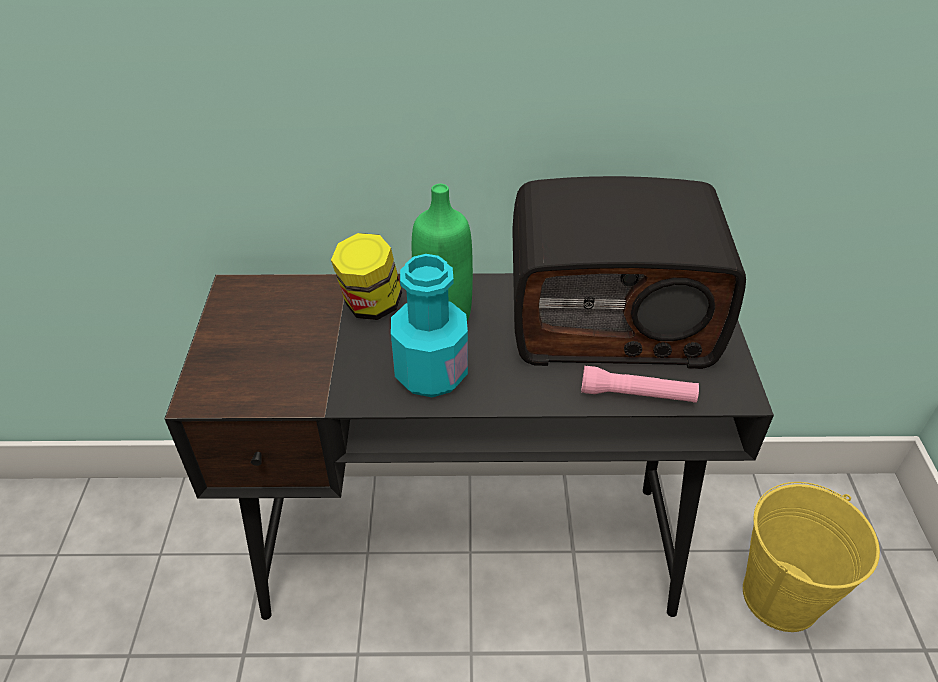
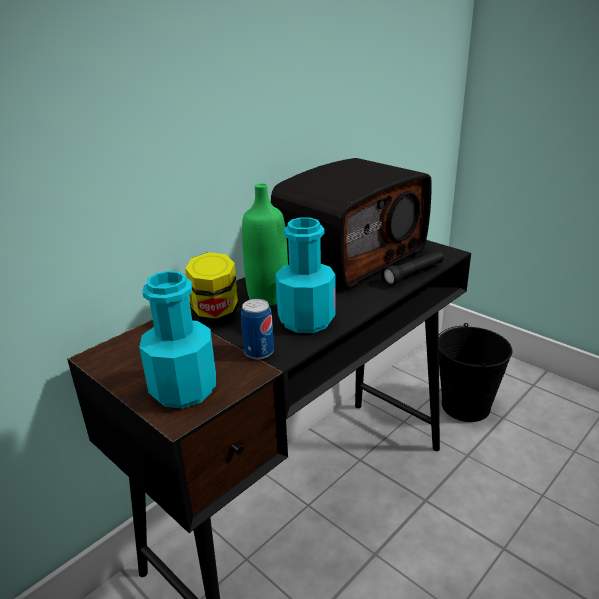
camera: 45 degrees left, 15 degrees down
(236, 373) = (184, 389): none -> turquoise bottle
(339, 379) = (259, 352): none -> can
(637, 395) = (413, 274): pink flashlight -> black flashlight
(781, 596) = (466, 406): yellow bucket -> black bucket

